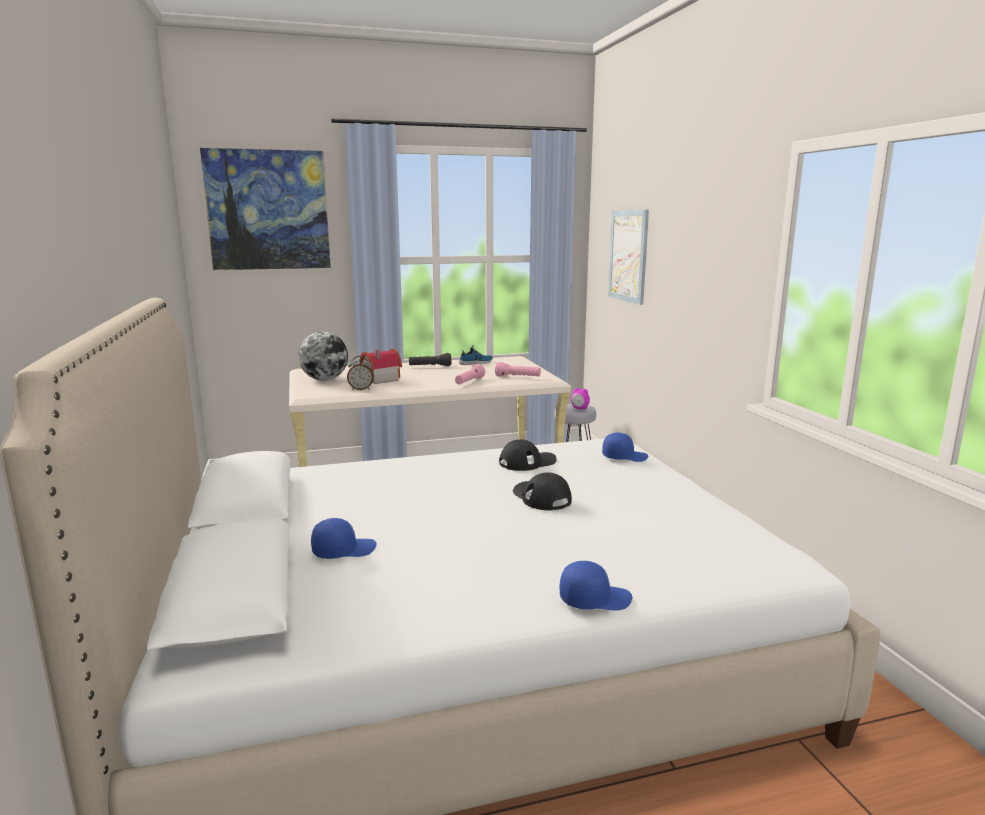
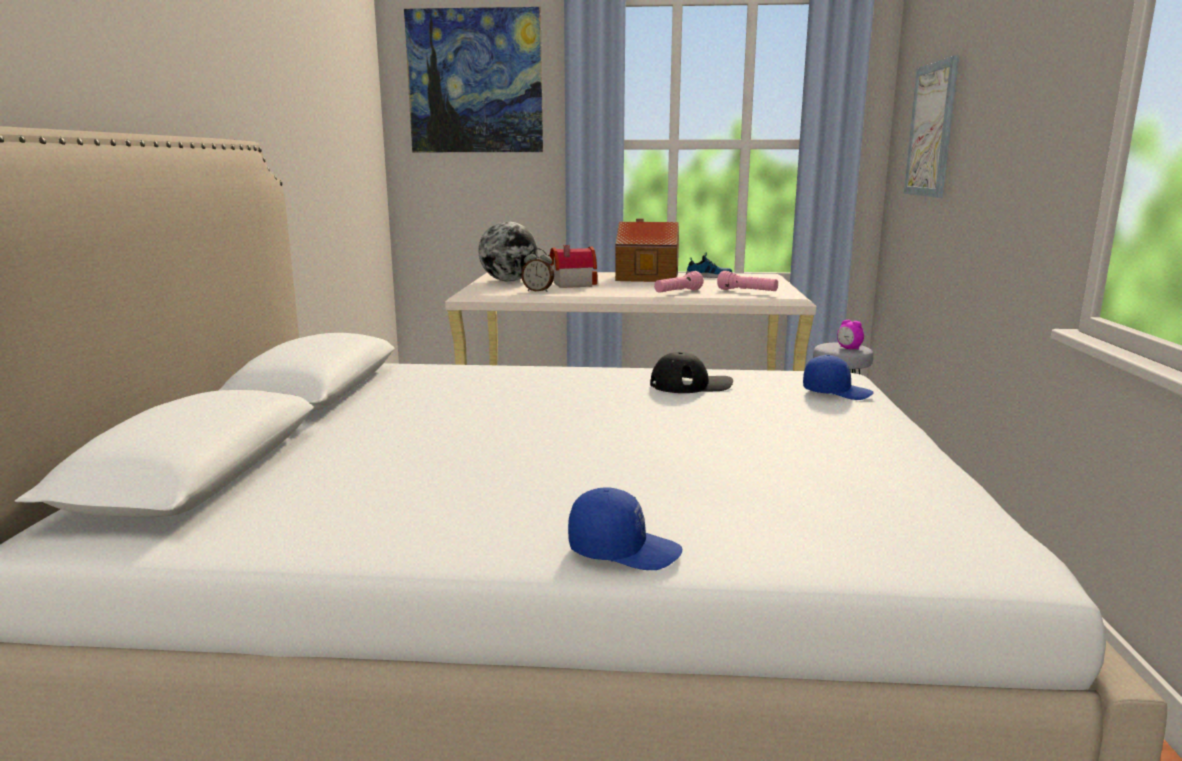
camera: 20 degrees right, 0 degrees up
(343, 550) = (364, 446): blue cap -> none
(430, 366) = (646, 277): black flashlight -> toy house
(541, 497) = (670, 423): black cap -> none

